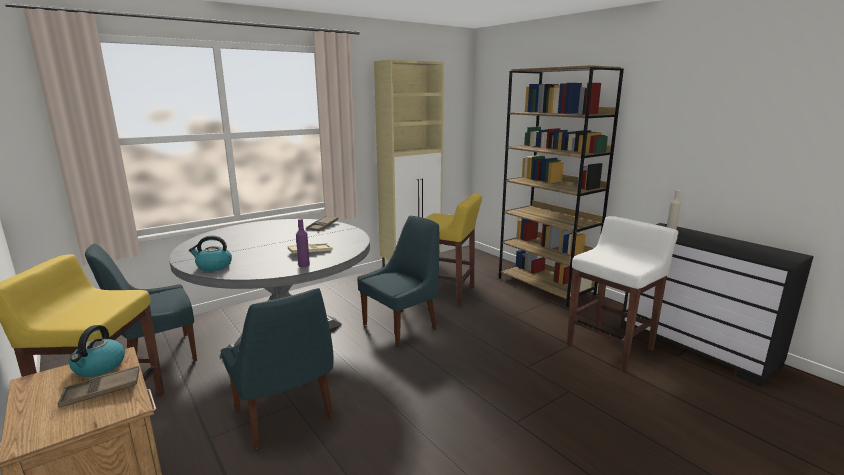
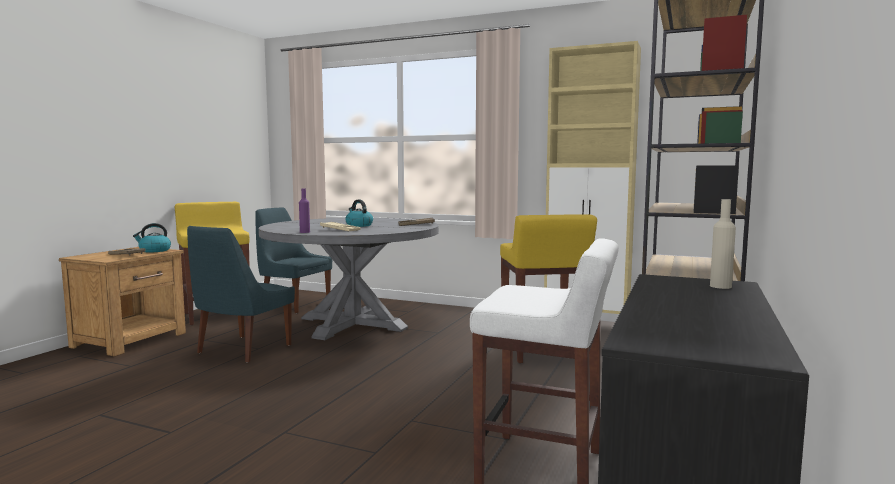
camera: 60 degrees right, 10 degrees down
(213, 266) = (281, 225): kettle -> kettle (358, 225)
(402, 326) = (429, 350): blue chair -> none

